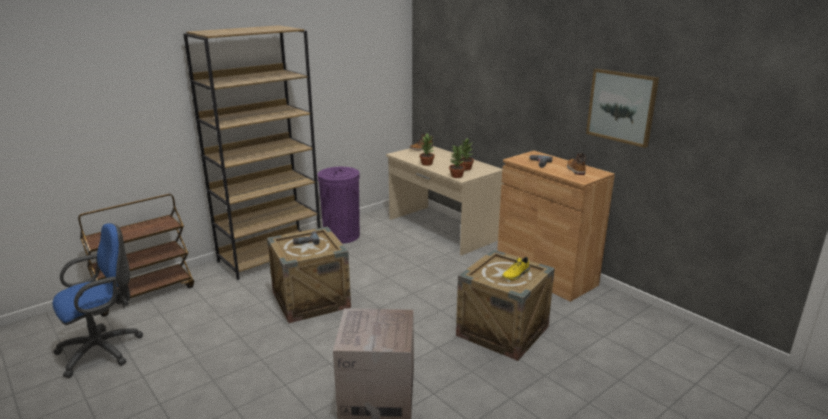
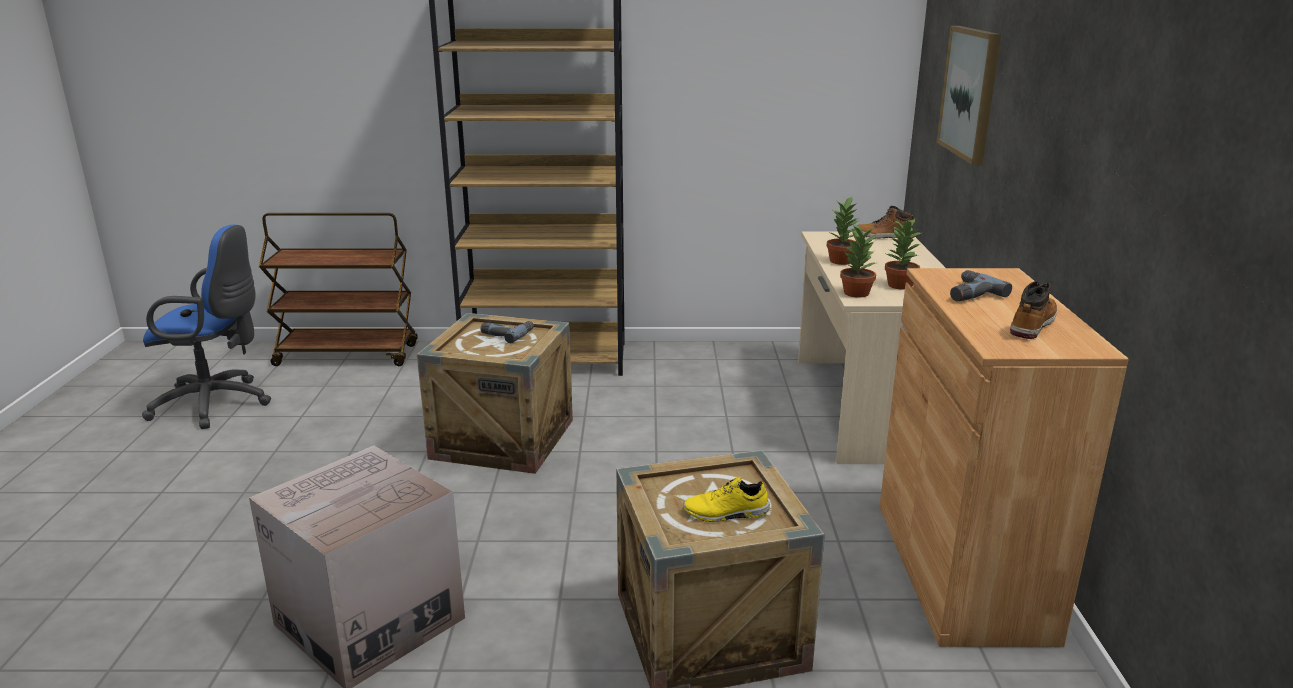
camera: 40 degrees right, 0 degrees up
(342, 235) = (684, 363): purple trash can -> none
(621, 106) = (1178, 171): picture -> picture (970, 93)

